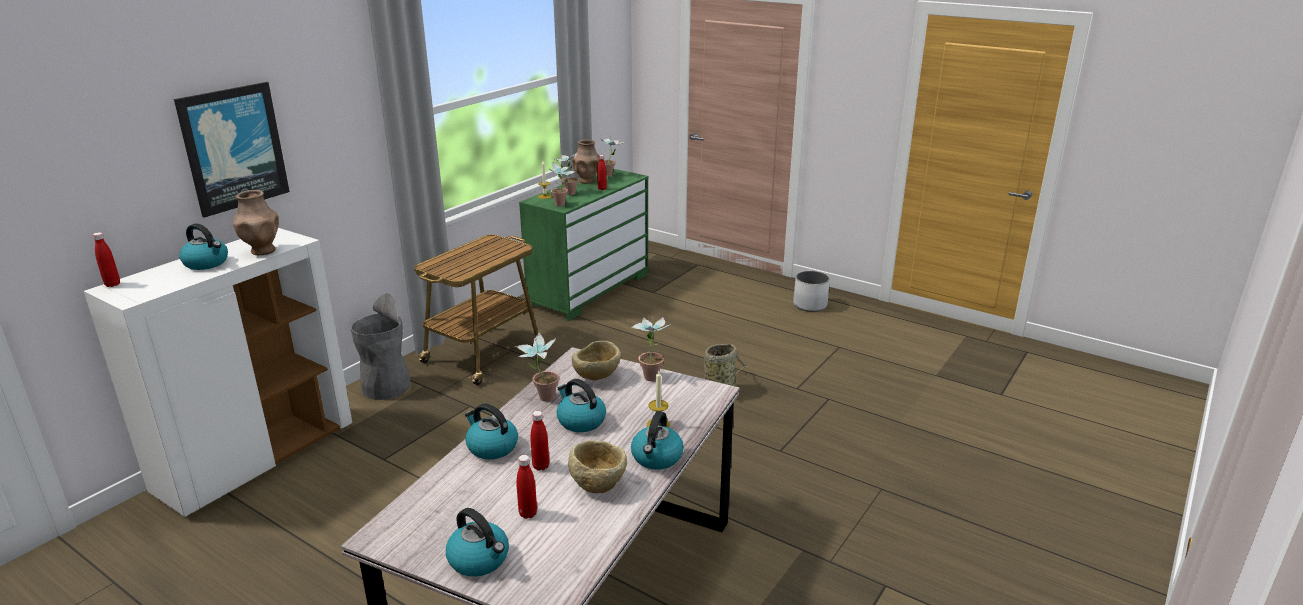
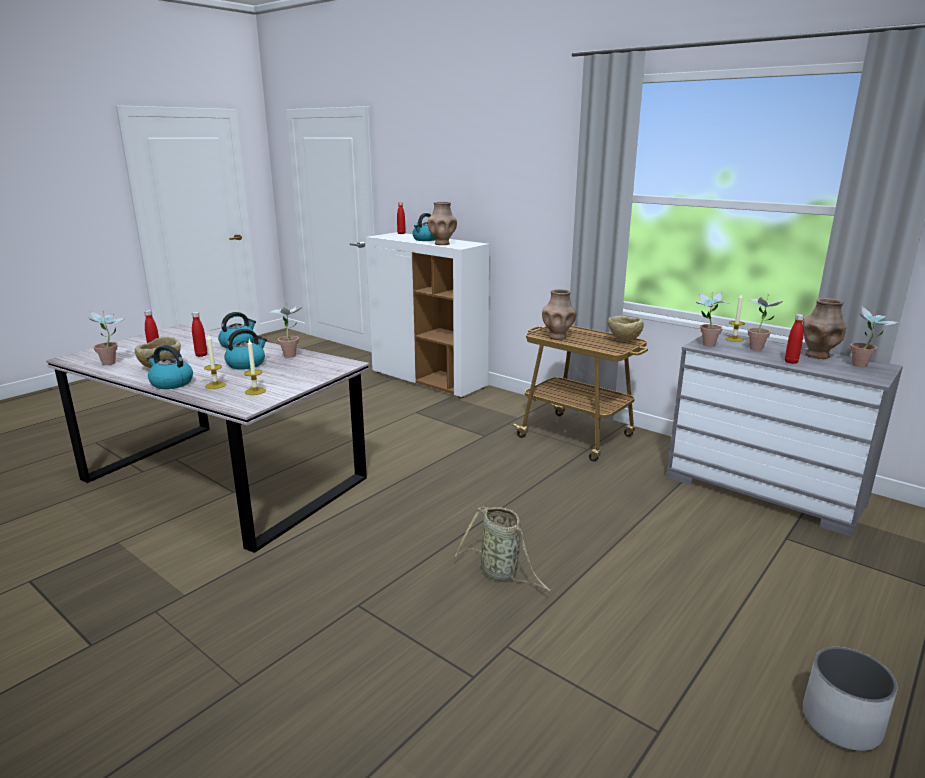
camera: 95 degrees right, 5 degrees down
(233, 148) = (482, 180): picture -> none
(386, 387) = (516, 405): grey trash can -> none
(467, 268) = (557, 337): none -> brown vase
(480, 559) = (128, 345): kettle -> none
(589, 289) = (763, 490): green dresser -> grey dresser
(597, 377) = (308, 369): beige bowl -> beige bowl (623, 340)
(652, 374) = (297, 386): potted plant -> potted plant (112, 363)
(671, 396) = (255, 391): none -> candle

